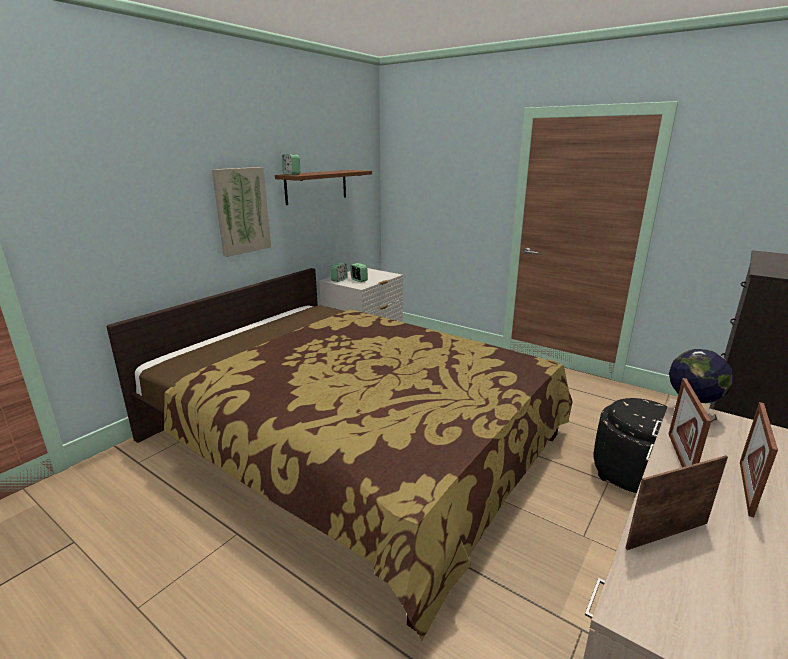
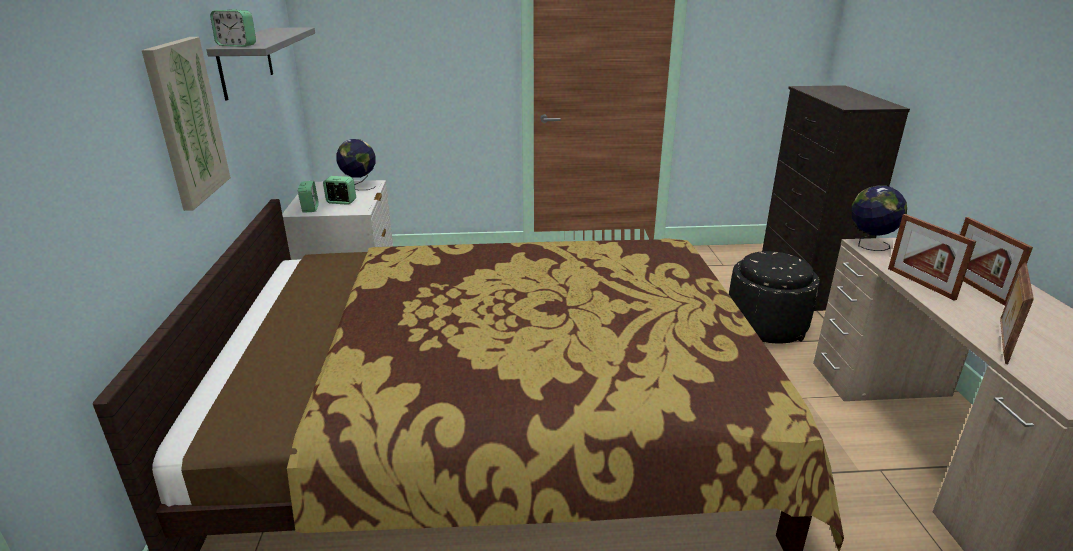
camera: 40 degrees left, 5 degrees up
(316, 186) = (246, 61): brown shelf -> grey shelf
(382, 275) = (359, 186): none -> globe

